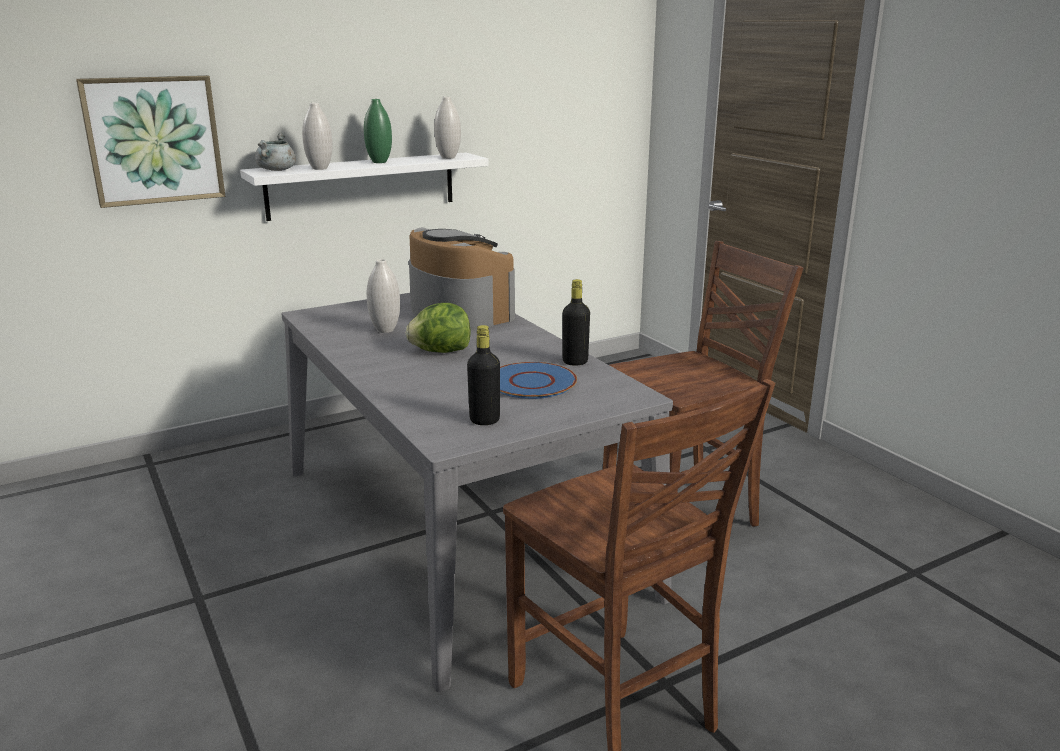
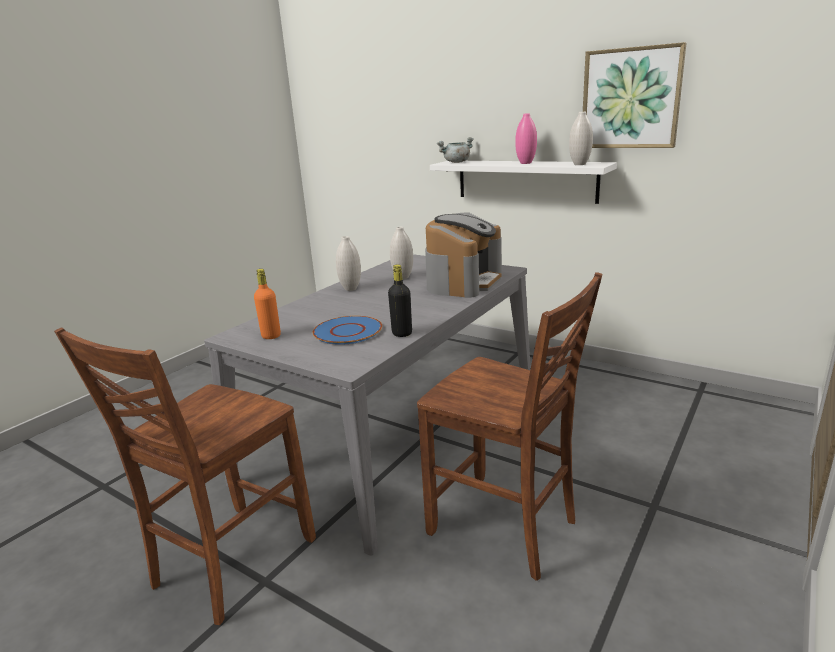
camera: 65 degrees right, 0 degrees up
(154, 140) = (406, 138): picture -> picture (630, 98)
(320, 168) = (477, 163): white vase -> white vase (350, 289)
(379, 162) = (525, 163): green vase -> pink vase
(440, 351) = (380, 297): lettuce -> none
(484, 420) = (271, 336): black bottle -> orange bottle

